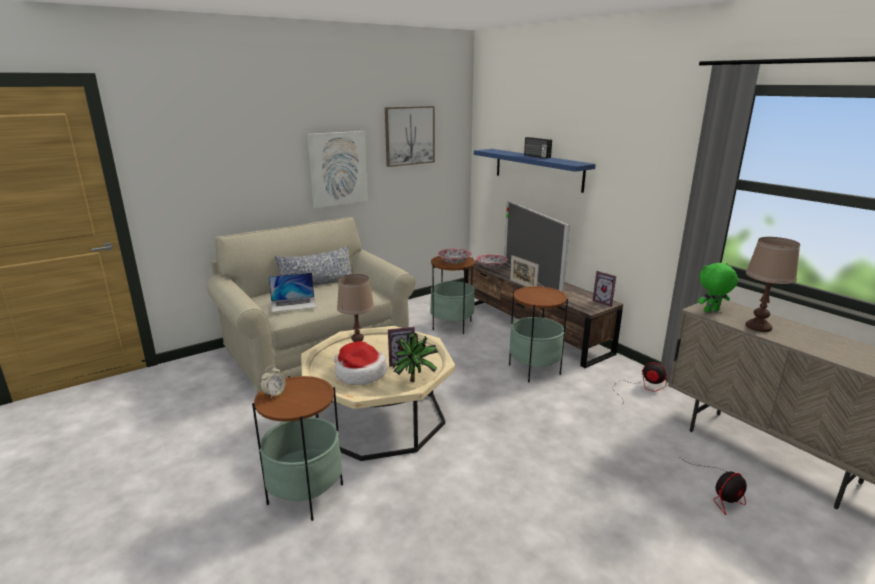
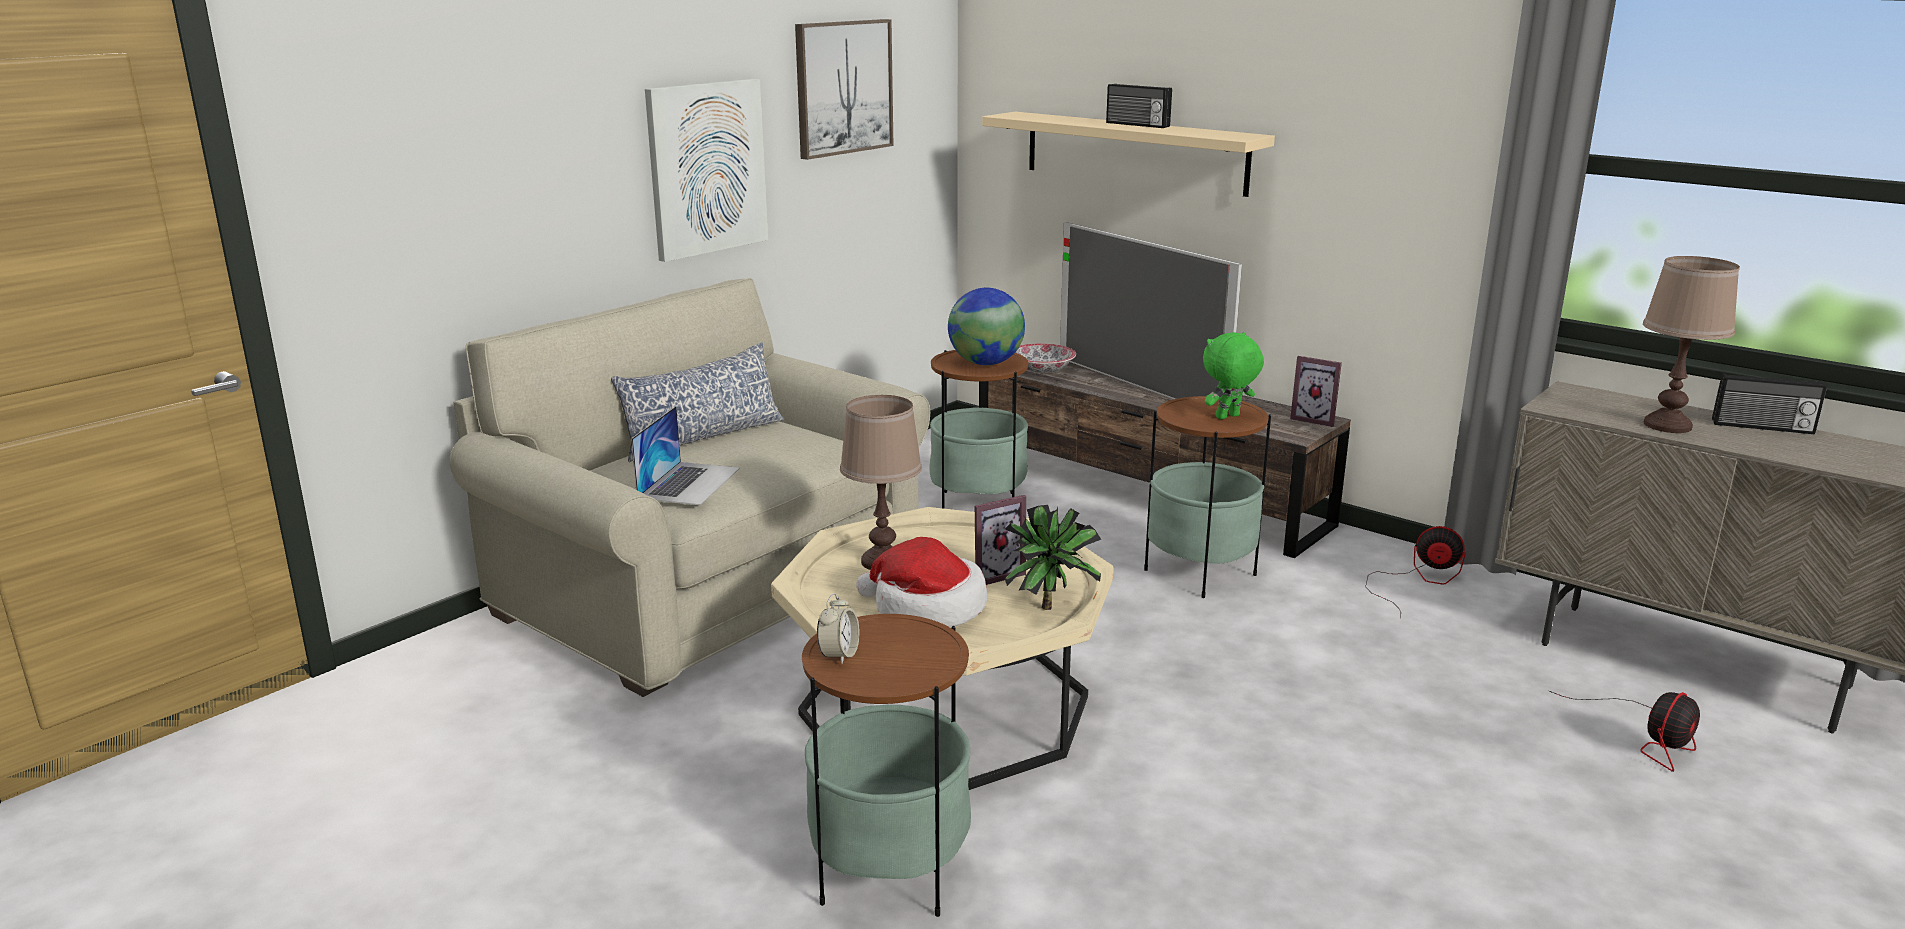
camera: 15 degrees left, 0 degrees up
(293, 304) = (689, 483): laptop -> laptop turned 45 degrees counterclockwise
(454, 262) = (986, 363): bowl -> globe
(523, 285) = (1133, 401): picture frame -> none
(537, 169) = (1134, 152): blue shelf -> beige shelf
(711, 311) = (1573, 407): green plush toy -> green plush toy (1228, 417)
(815, 333) = (1762, 427): none -> radio

